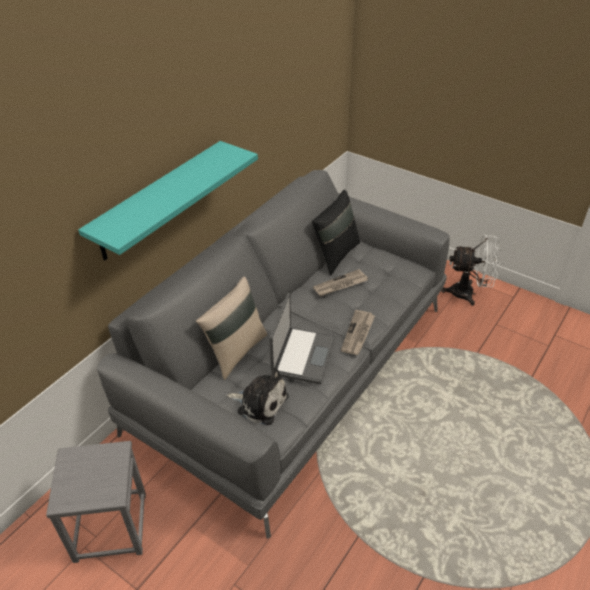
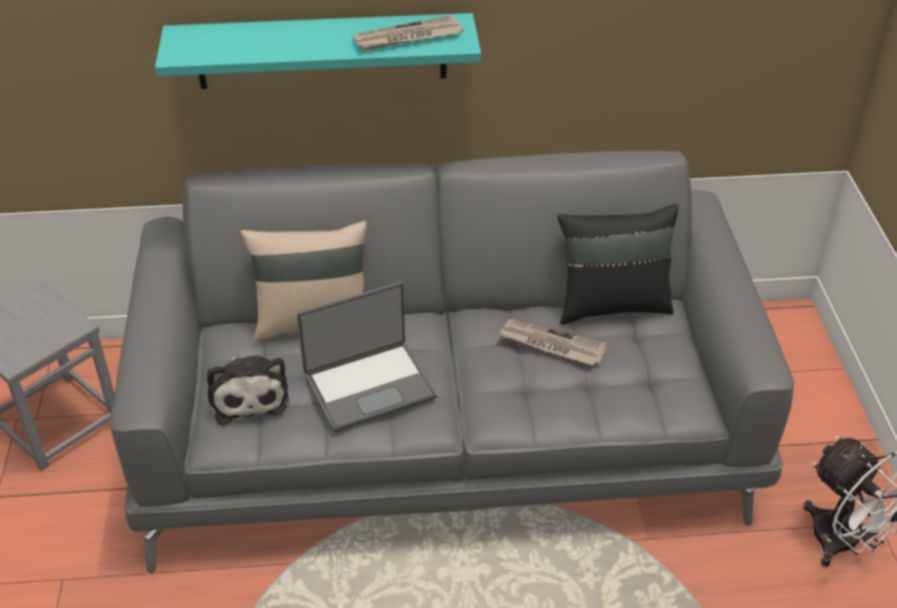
camera: 50 degrees right, 0 degrees up
(358, 334) = (472, 418): newspaper -> newspaper (407, 37)

